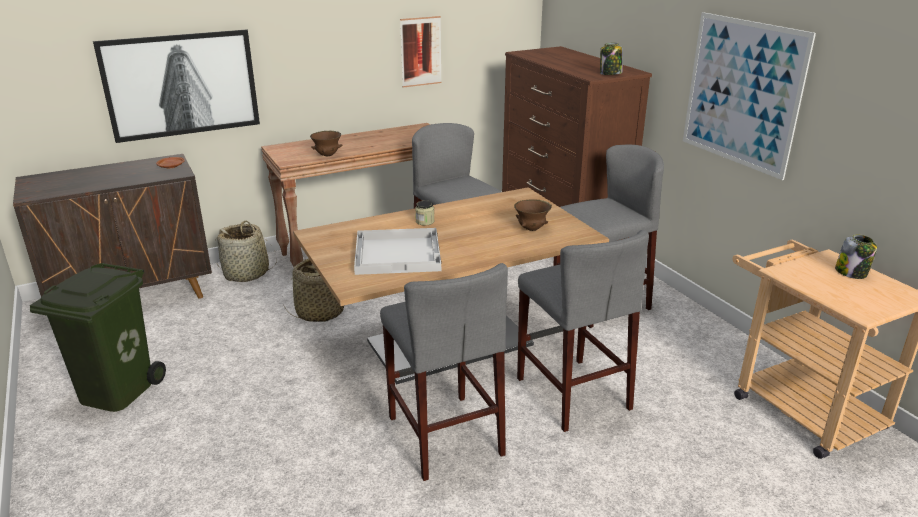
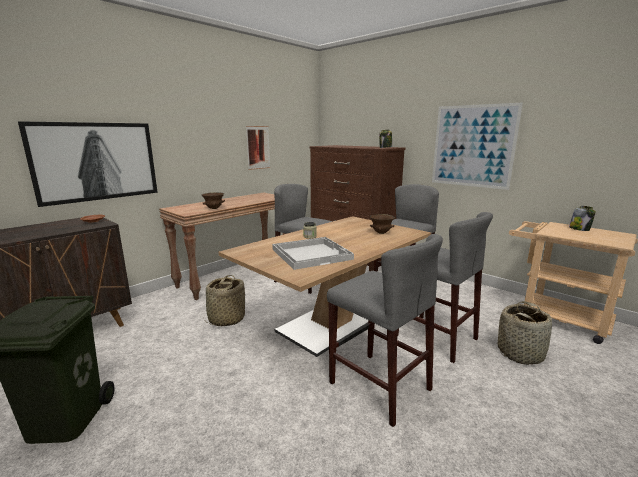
camera: 20 degrees left, 10 degrees down
(247, 273) = (154, 303): basket -> basket (520, 353)

